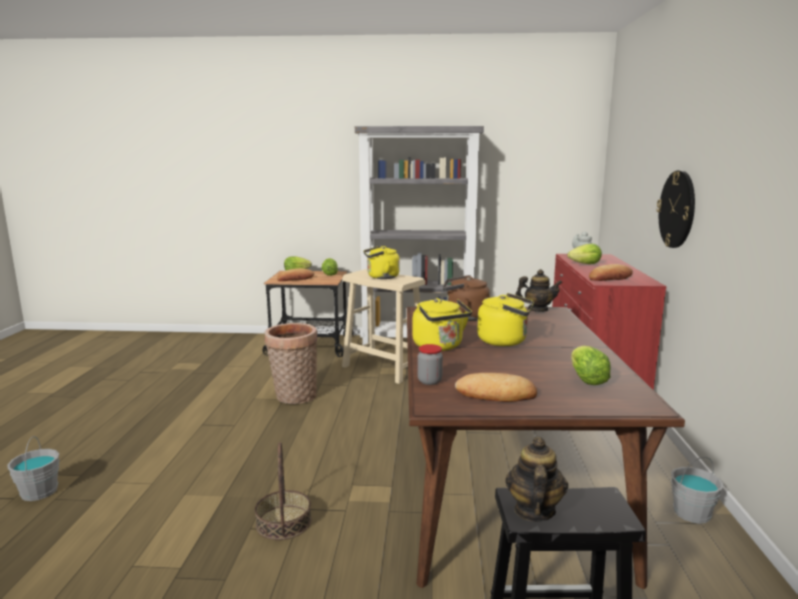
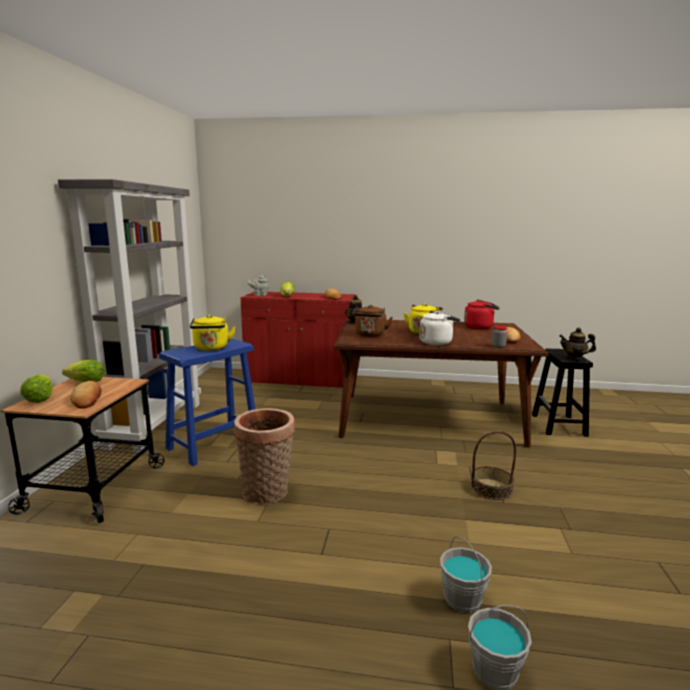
camera: 85 degrees left, 0 degrees up
(384, 368) = (214, 443): beige stool -> blue stool
(440, 346) = (437, 342): yellow kettle -> white kettle
(586, 380) = (480, 327): lettuce -> red kettle
(677, 209) = (350, 249): wall clock -> none
(691, 512) = (445, 386): grey bucket -> grey bucket (462, 598)

